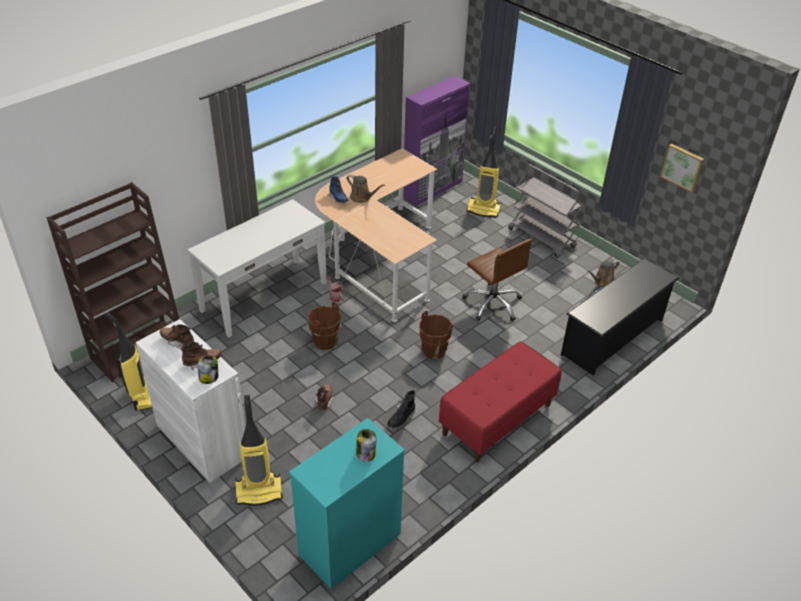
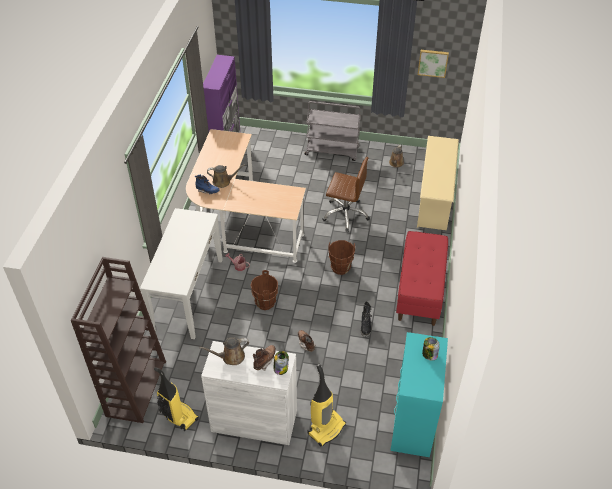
camera: 35 degrees left, 5 degrees up
(178, 341) = (231, 357): brown boot -> brown watering can
(484, 209) = (276, 148): vacuum cleaner -> none
(613, 337) = (435, 198): black shoe rack -> beige shoe rack

